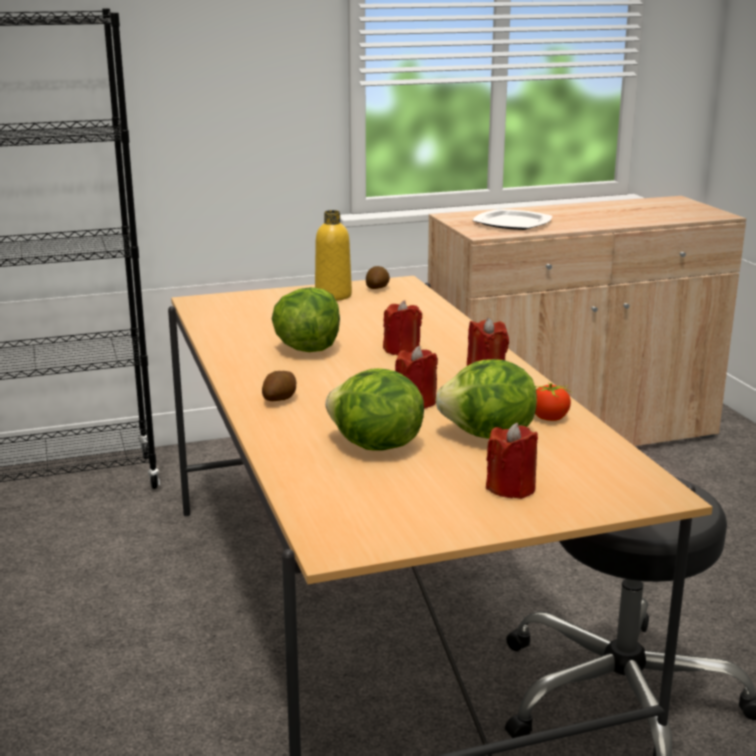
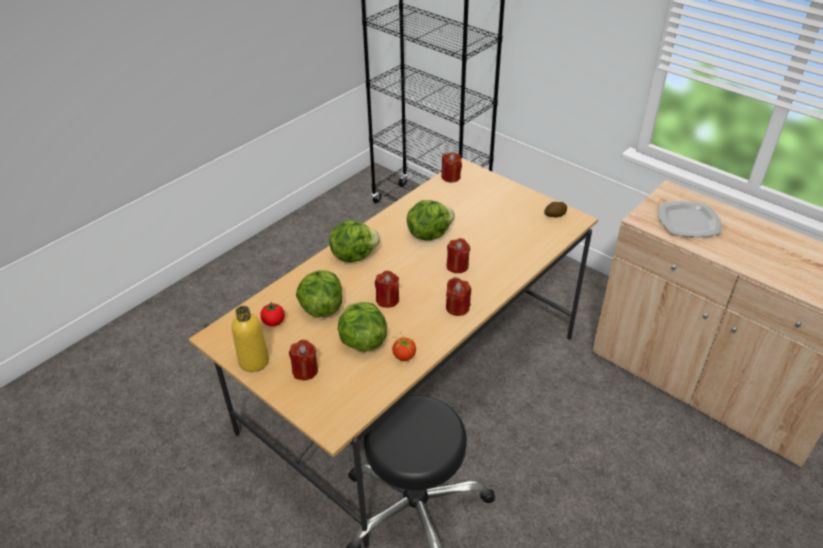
camera: 60 degrees right, 20 degrees up
(203, 311) = (451, 177): none -> red candle
(279, 400) = (353, 255): potato -> lettuce
(333, 296) = (522, 206): yellow bottle -> yellow bottle (254, 361)
(363, 488) = (274, 322): none -> tomato

